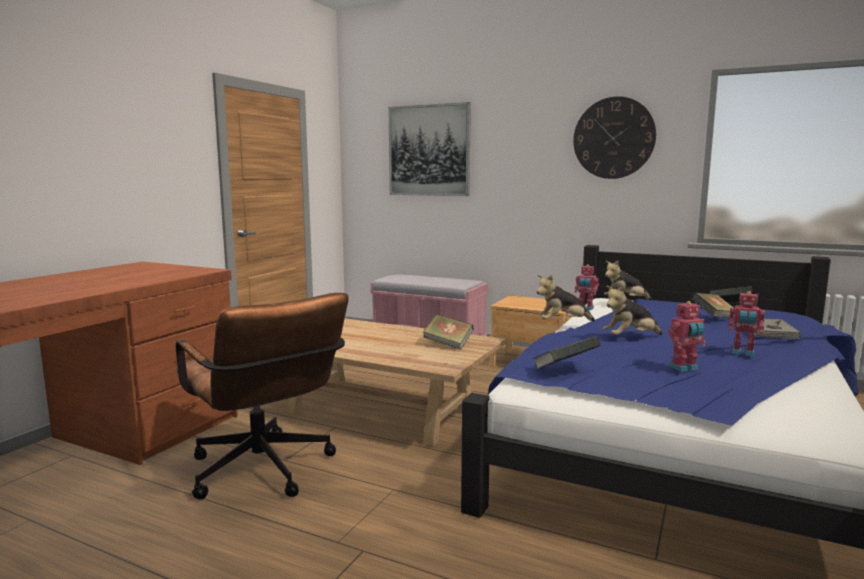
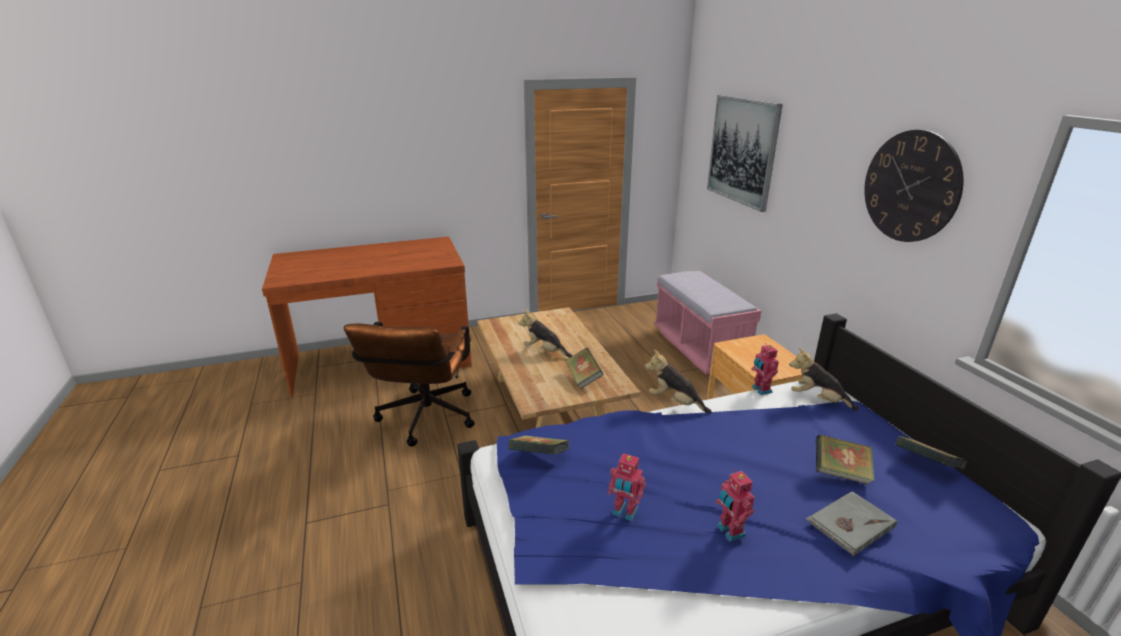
camera: 45 degrees right, 15 degrees up
(630, 338) = (683, 452): plush toy -> plush toy (544, 351)

